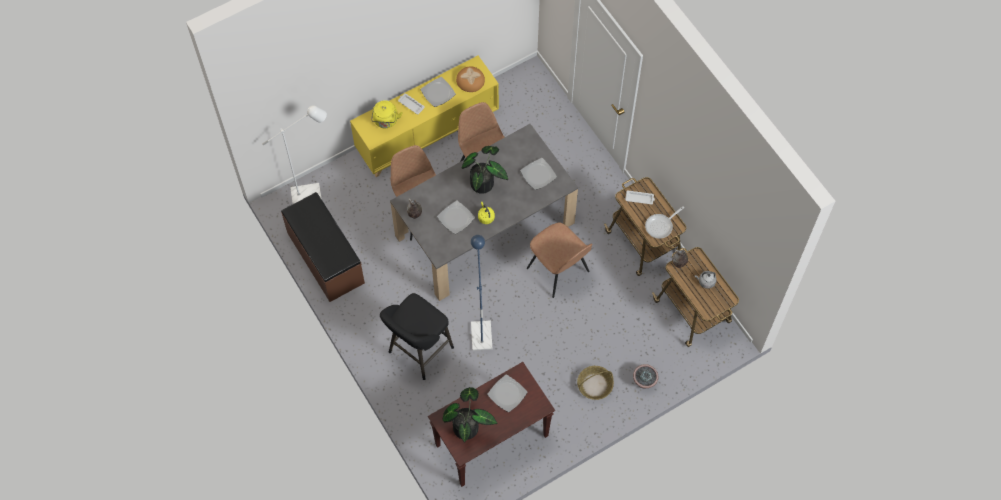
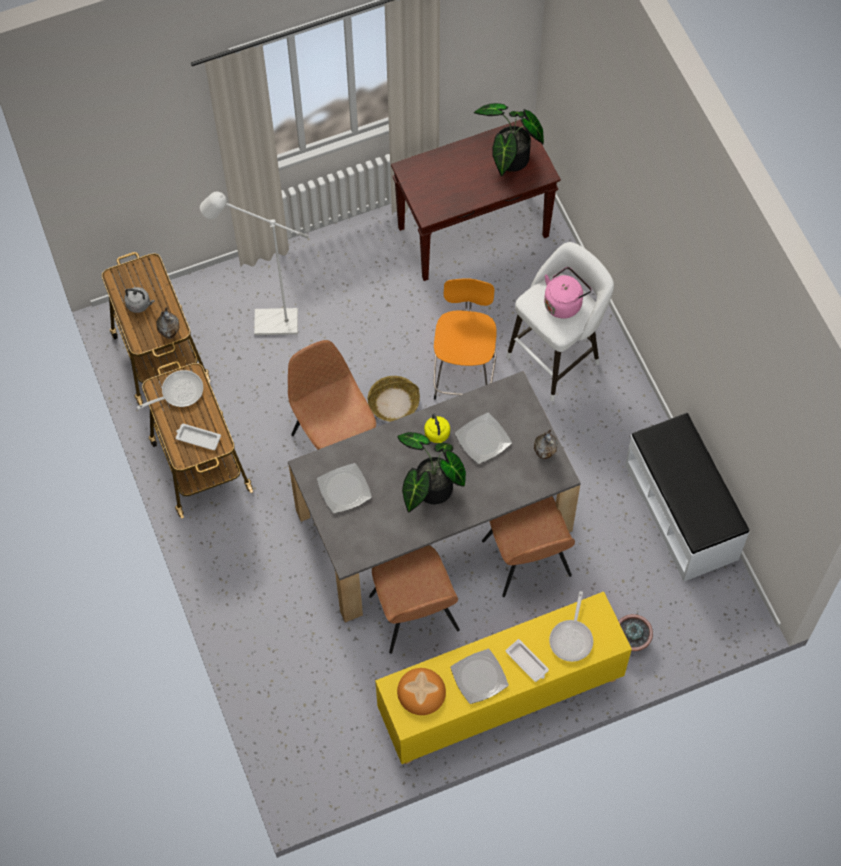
camera: 170 degrees left, 0 degrees up
(312, 193) = (696, 620): white floor lamp -> white floor lamp (267, 323)
(325, 258) = (682, 511): brown bench -> white bench
(386, 121) = (572, 638): yellow kettle -> frying pan
(414, 320) = (564, 302): none -> pink kettle
(418, 352) = (557, 356): black stool -> white stool
(481, 330) = (464, 374): blue floor lamp -> orange stool
(507, 394) = (450, 190): plate -> none
(594, 385) = (321, 280): basket -> basket (394, 403)
(644, 381) = (253, 276): potted plant -> potted plant (631, 640)

